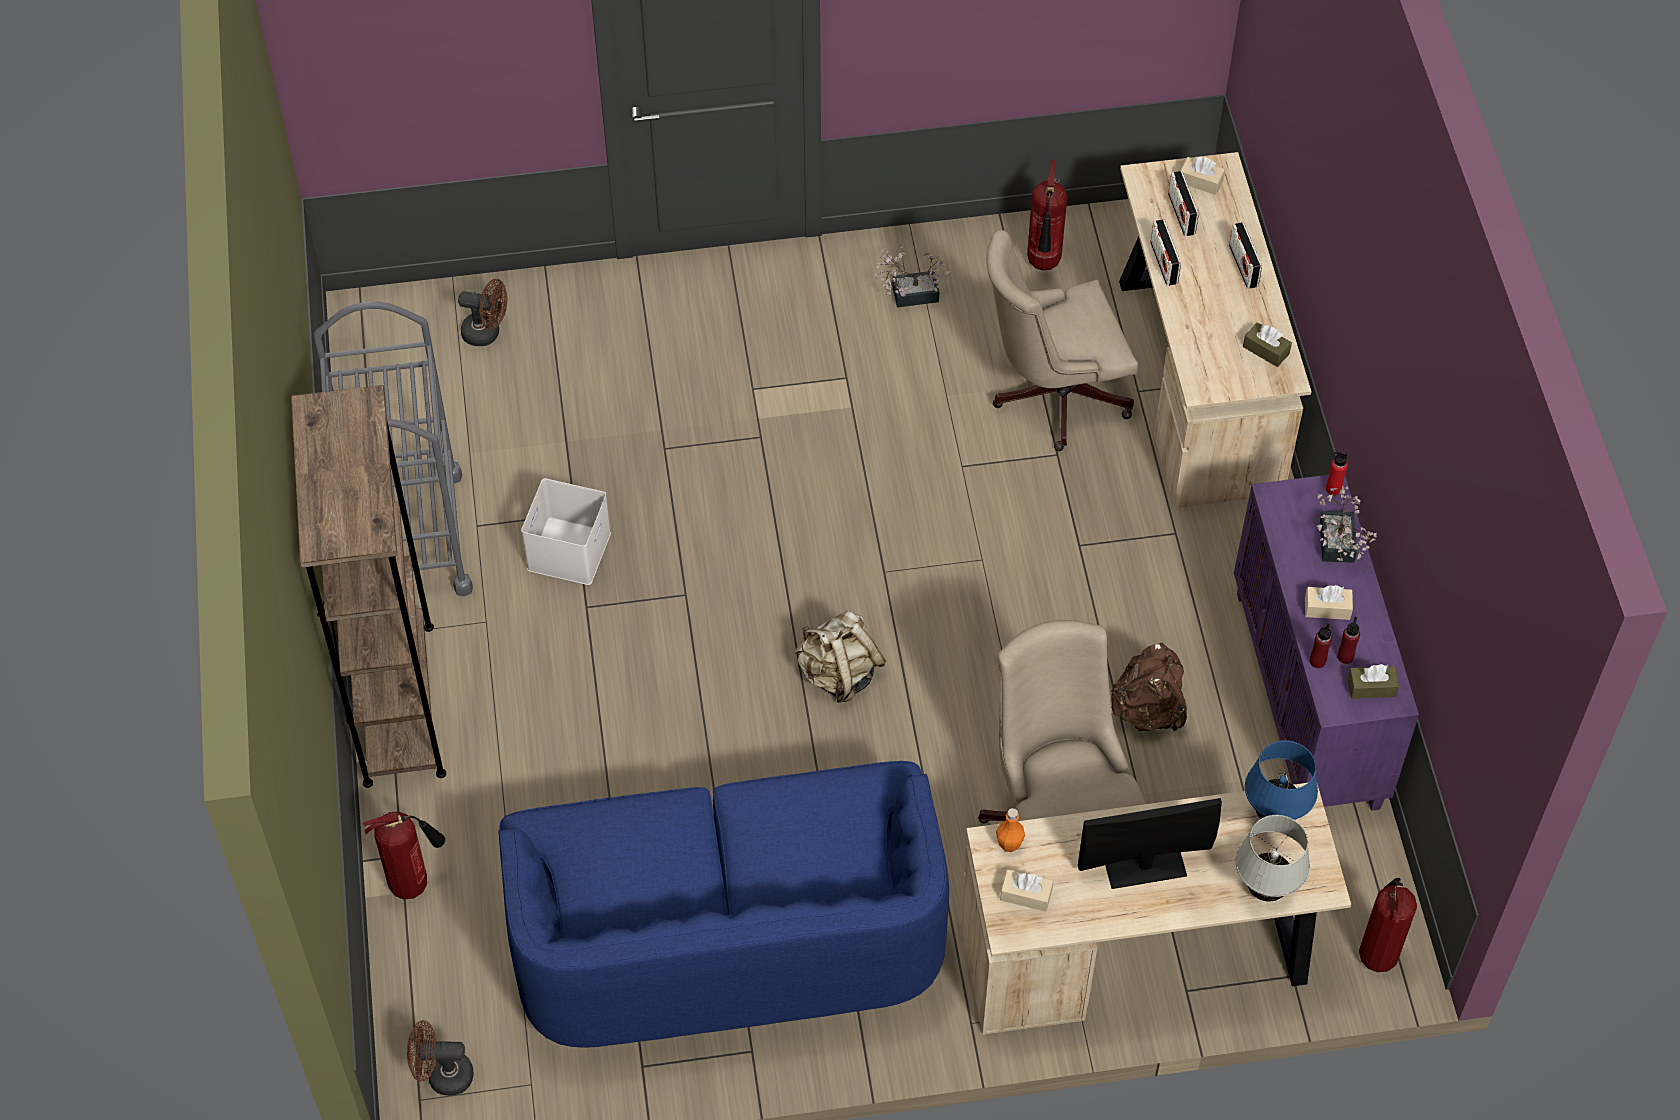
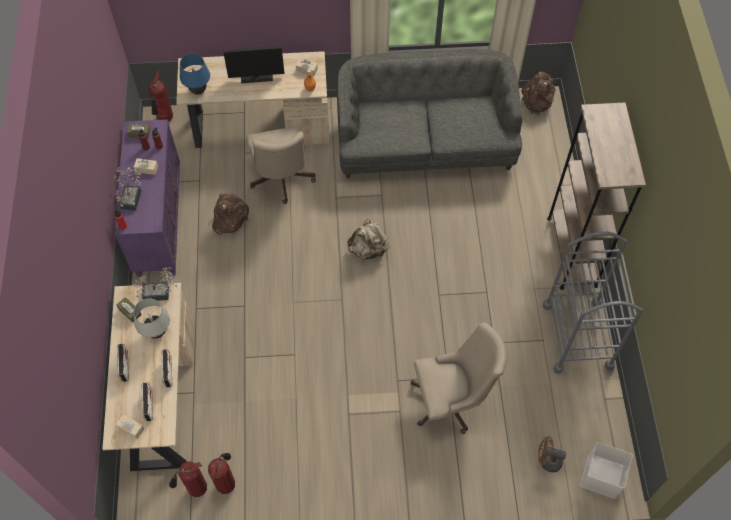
camera: 175 degrees left, 5 degrees up
(414, 883) = (556, 174): fire extinguisher -> fire extinguisher (195, 490)
(442, 1075) = (537, 103): brown fan -> brown backpack
(568, 549) = (496, 323): white storage box -> white storage box (602, 477)
(727, 939) = (425, 143): blue sofa -> grey sofa
(909, 294) = (306, 468): potted plant -> potted plant (159, 293)
(1052, 396) = (240, 393): beige office chair -> beige office chair (451, 400)
(1266, 890) = (210, 65): white table lamp -> white table lamp (157, 332)

